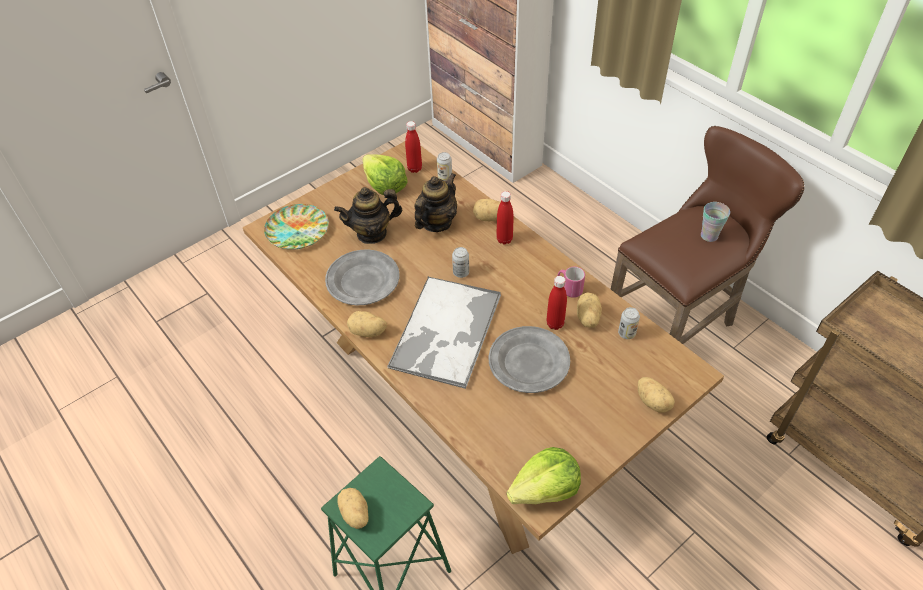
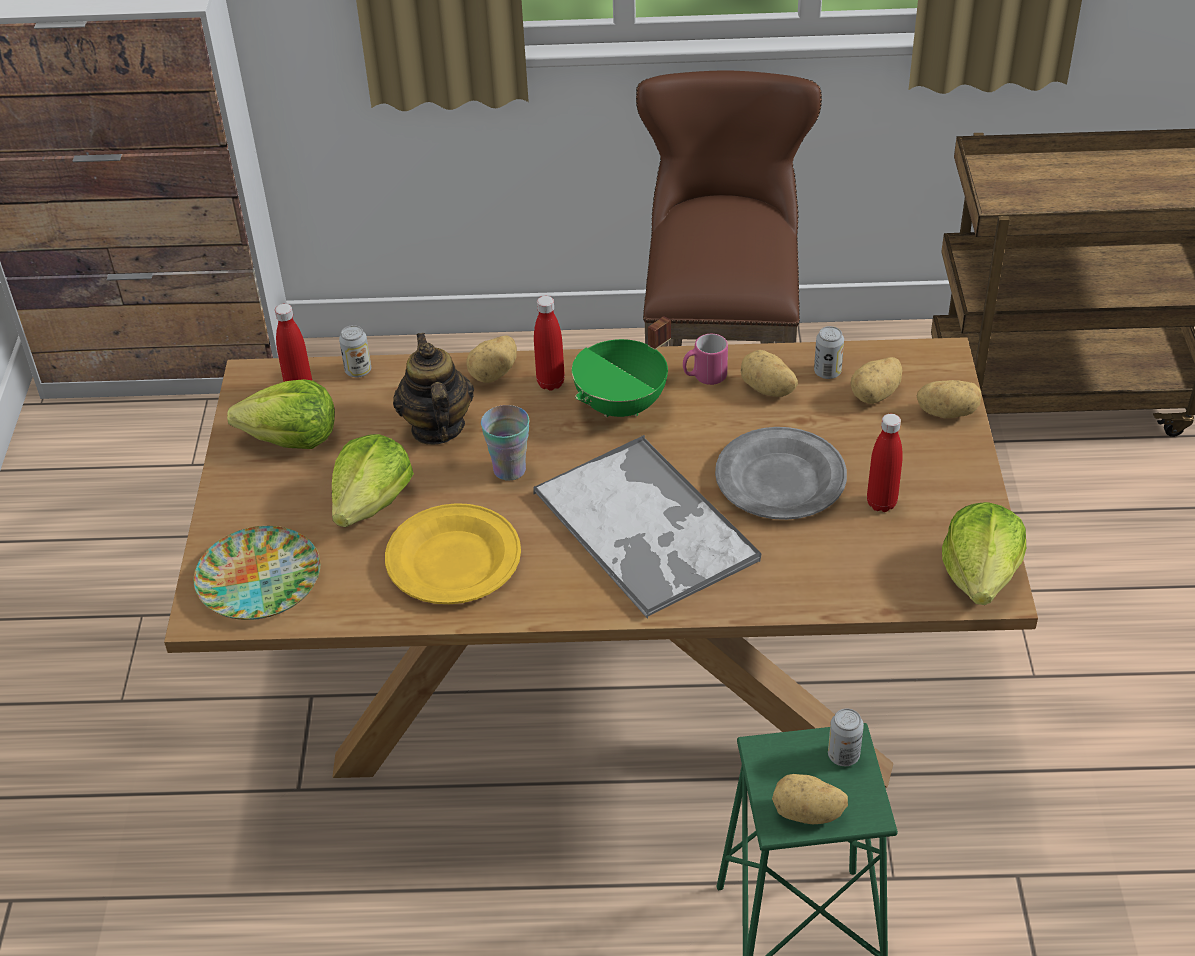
camera: 50 degrees left, 5 degrees down
(362, 280) = (453, 561): grey plate -> yellow plate
(367, 332) = (557, 605): potato -> potato (876, 395)
(372, 233) = (372, 502): teapot -> lettuce
(461, 273) = (559, 455): can -> can (843, 755)
(516, 273) = (623, 406): none -> green cooking pot
(555, 324) = (745, 422): red bottle -> red bottle (881, 503)
(709, 236) = (734, 228): cup -> cup (509, 470)

